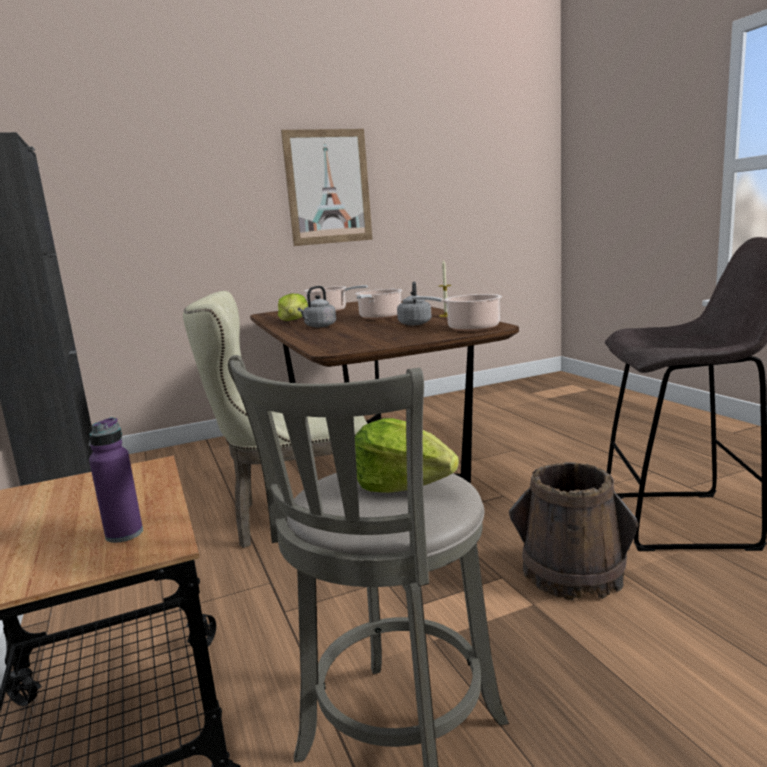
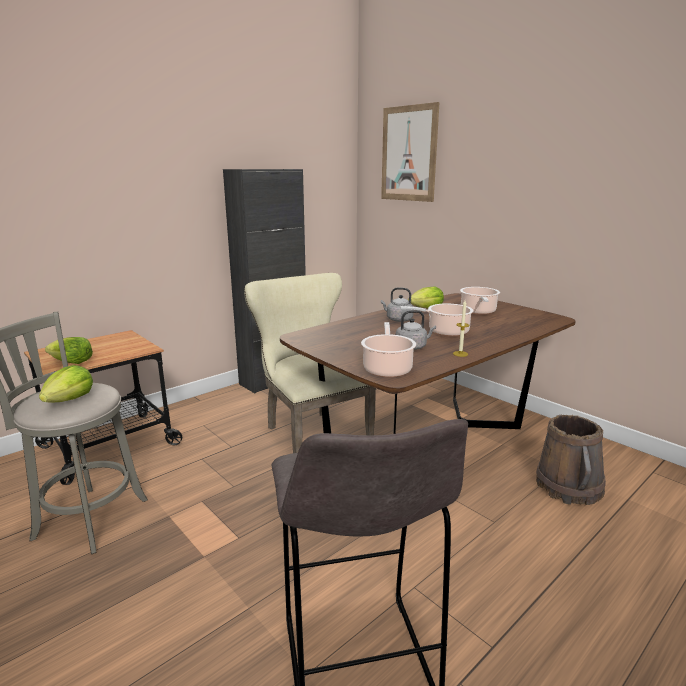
camera: 70 degrees right, 5 degrees up
(124, 534) = (72, 362): purple bottle -> lettuce
(328, 187) = (556, 192): picture -> picture (408, 154)
(572, 573) = (246, 575): brown bucket -> brown bucket (568, 486)

